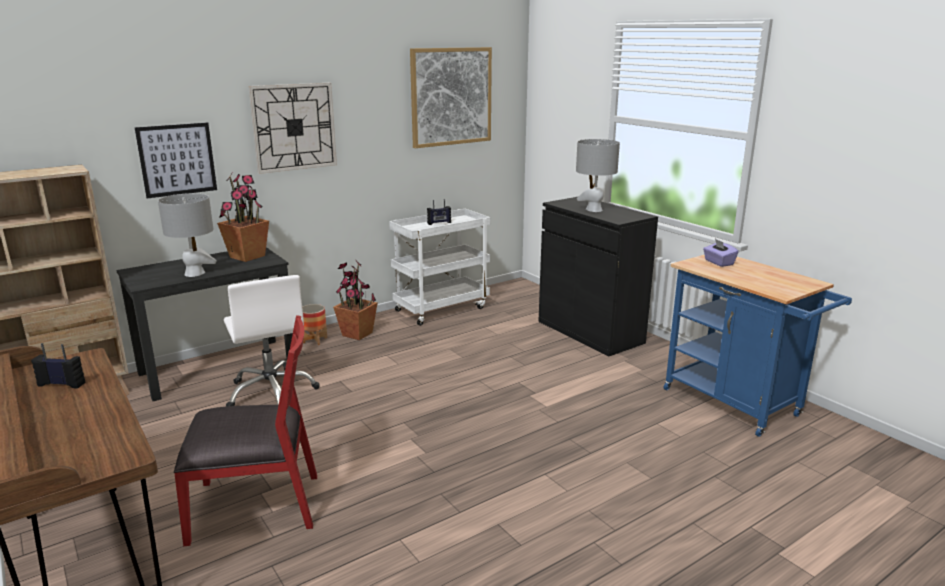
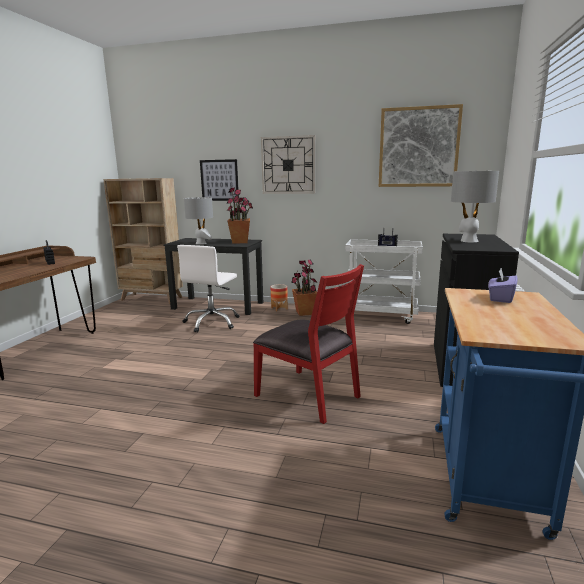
camera: 50 degrees right, 5 degrees down
(256, 506) = (103, 362): red chair -> red chair (308, 395)

